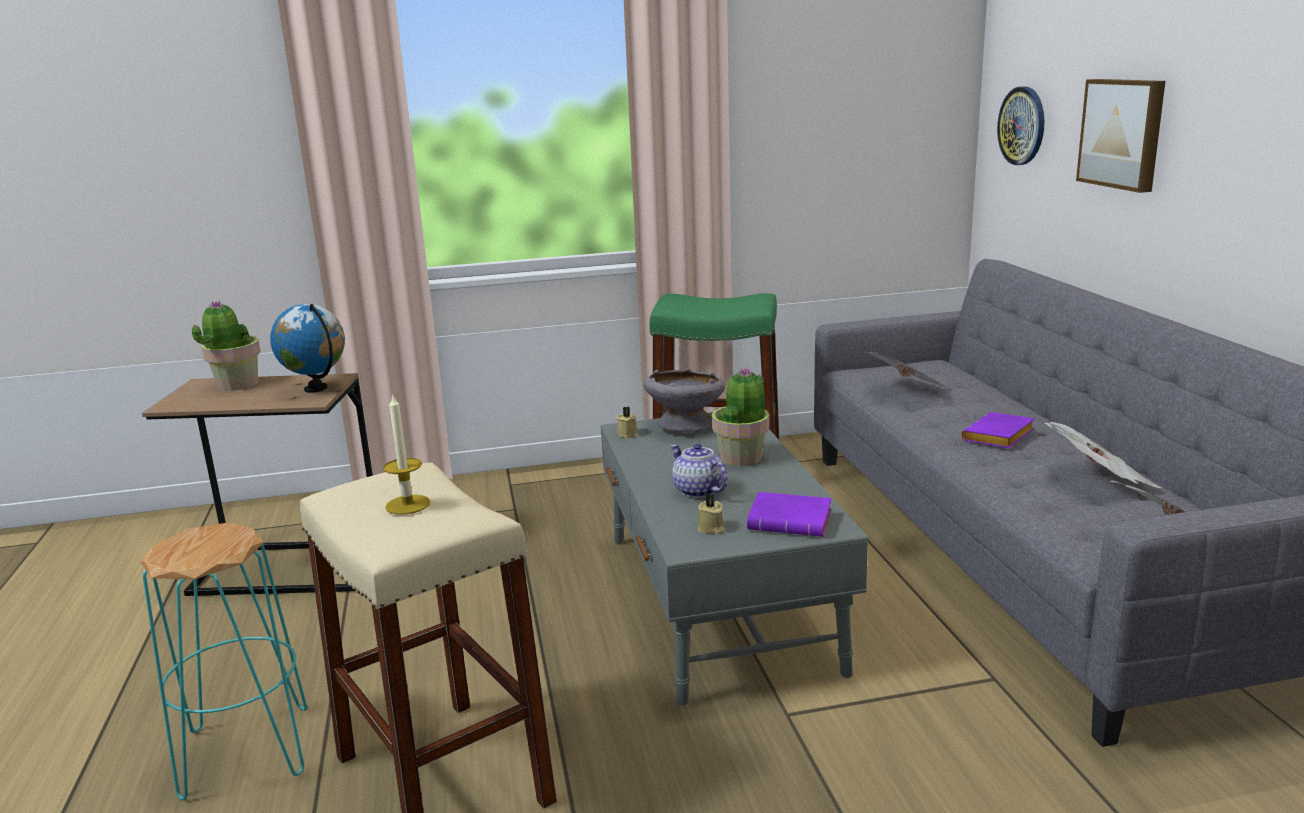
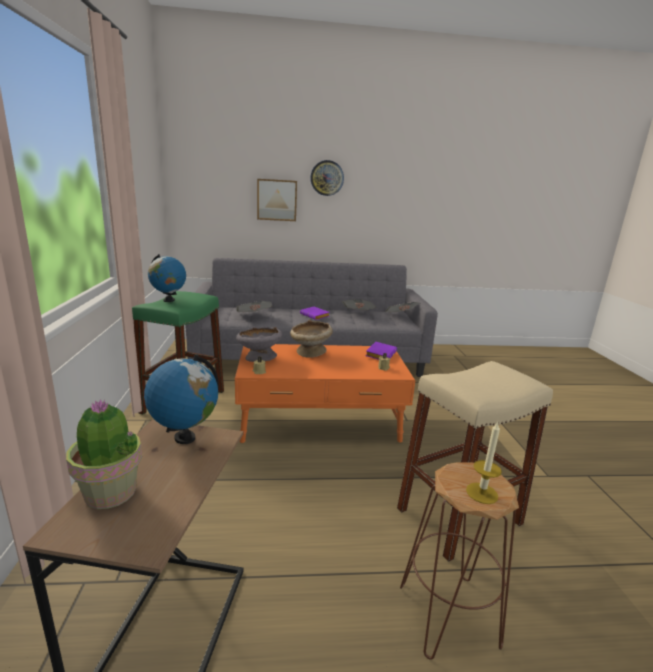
camera: 85 degrees left, 0 degrees up
(246, 751) = (447, 615): turquoise stool -> brown stool
(407, 504) = (481, 380): candle -> candle (482, 493)
(697, 491) = (343, 365): teapot -> none
(713, 300) = (168, 300): none -> globe
(719, 602) = (320, 421): grey coffee table -> orange coffee table
(741, 458) = (310, 353): potted plant -> beige bowl
(1022, 126) = (207, 197): wall clock -> wall clock (327, 178)

